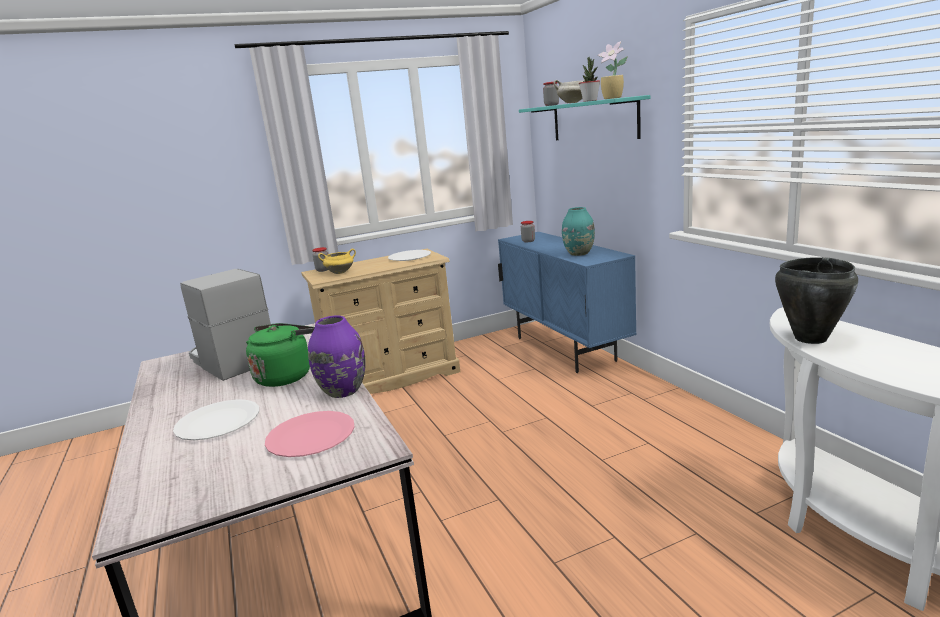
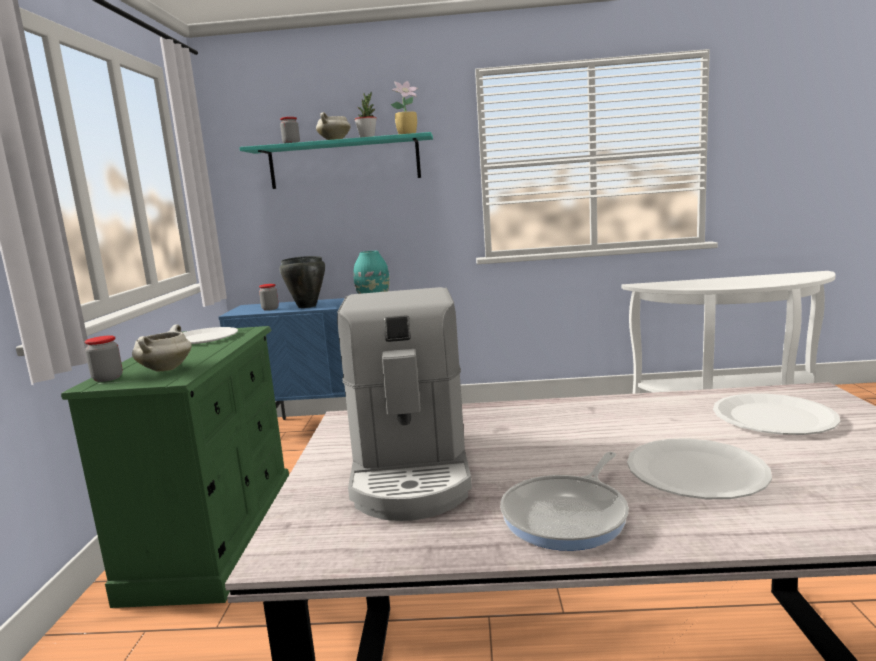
camera: 65 degrees left, 5 degrees down
(174, 401) = (568, 515): none -> frying pan
(231, 360) = (411, 471): coffee machine -> coffee machine turned 75 degrees counterclockwise
(286, 376) = (550, 431): green kettle -> none
(311, 436) = (773, 417): pink plate -> white plate
(340, 272) = (165, 369): yellow cooking pot -> white cooking pot
(342, 391) = (643, 402): purple vase -> none
(392, 377) = (215, 537): beige dresser -> green dresser
(809, 338) = (689, 287): black cooking pot -> black cooking pot (306, 306)

